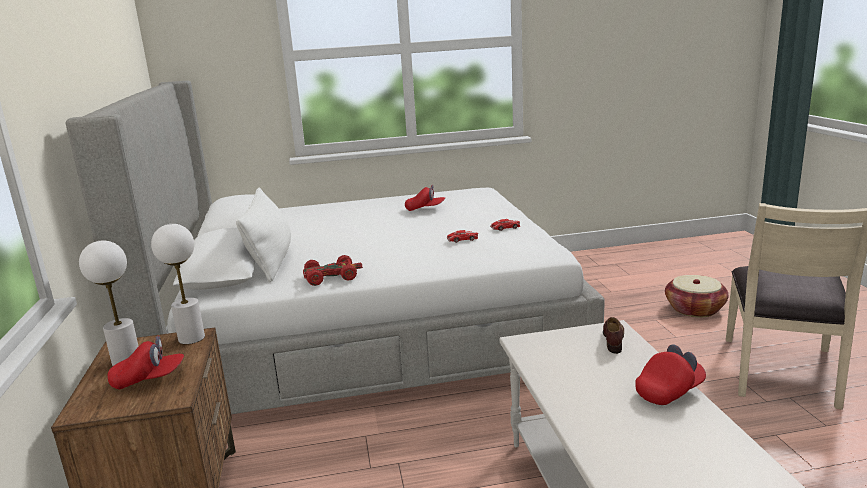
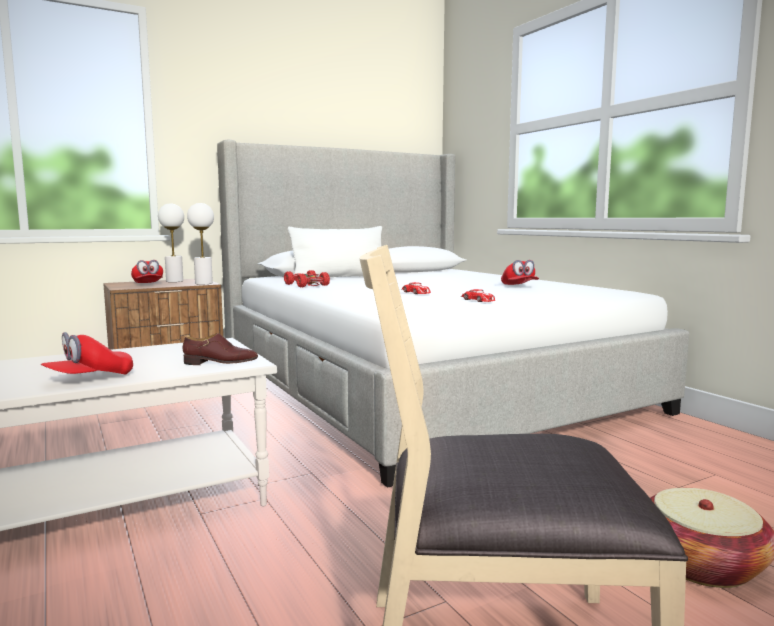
camera: 70 degrees right, 10 degrees down
(669, 391) = (90, 379): red cap -> red cap turned 90 degrees clockwise

